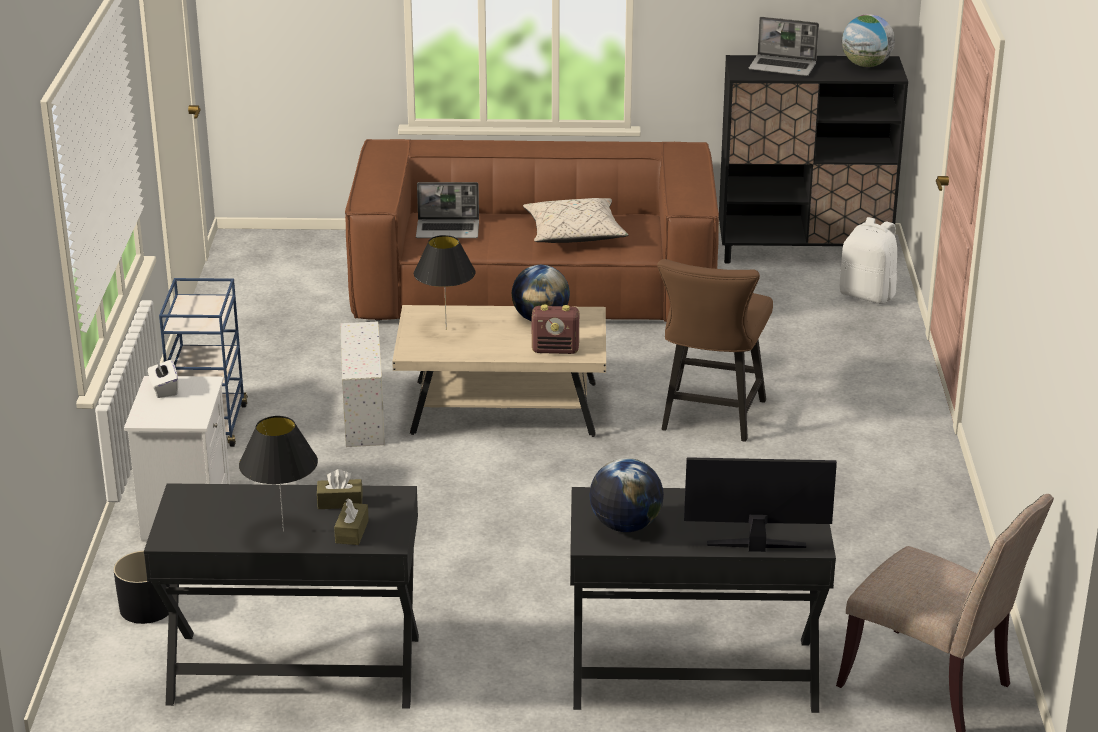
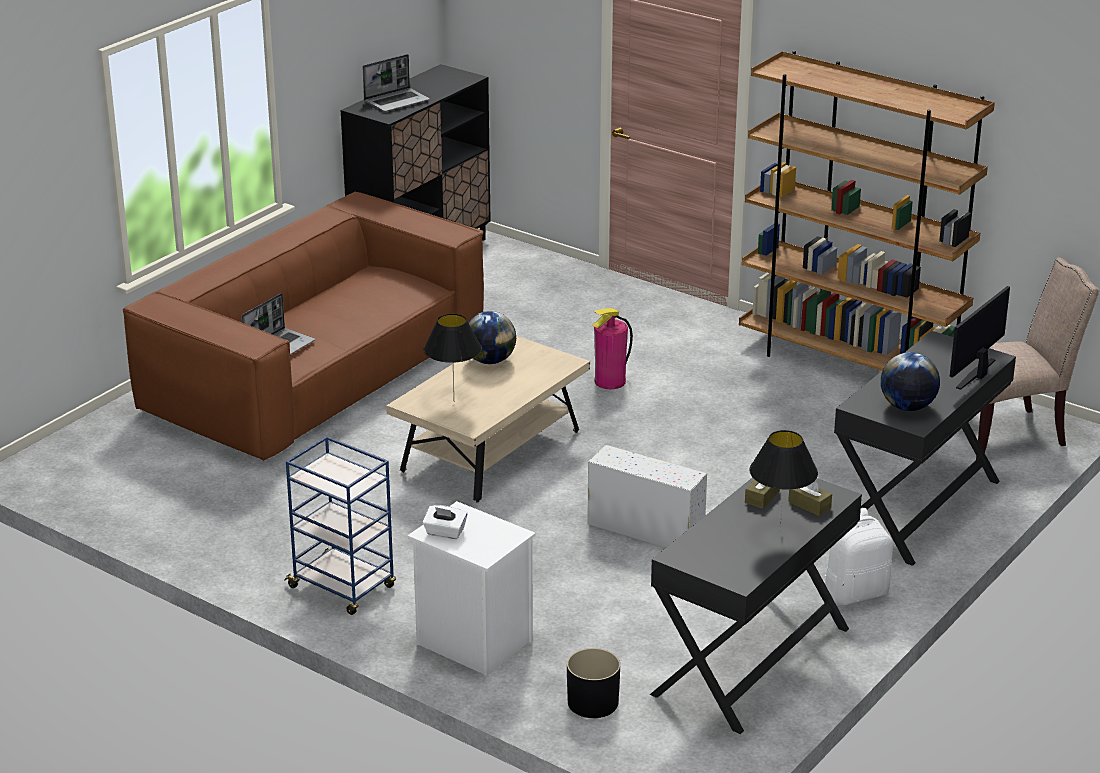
camera: 55 degrees left, 0 degrees up
(363, 415) = (419, 512): white storage box -> white storage box (643, 530)
(556, 350) = (545, 371): radio -> none
(574, 234) = (363, 303): beige pillow -> none
(710, 419) = (610, 381): brown chair -> fire extinguisher
(866, 65) = (439, 78): globe -> none
(868, 295) = (518, 262): white backpack -> white backpack (855, 593)
(937, 536) = (849, 365): none -> brown bookcase

